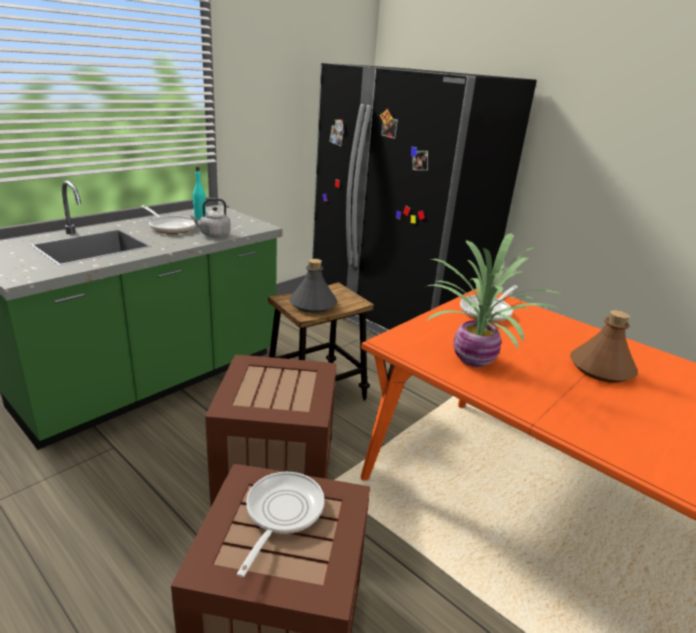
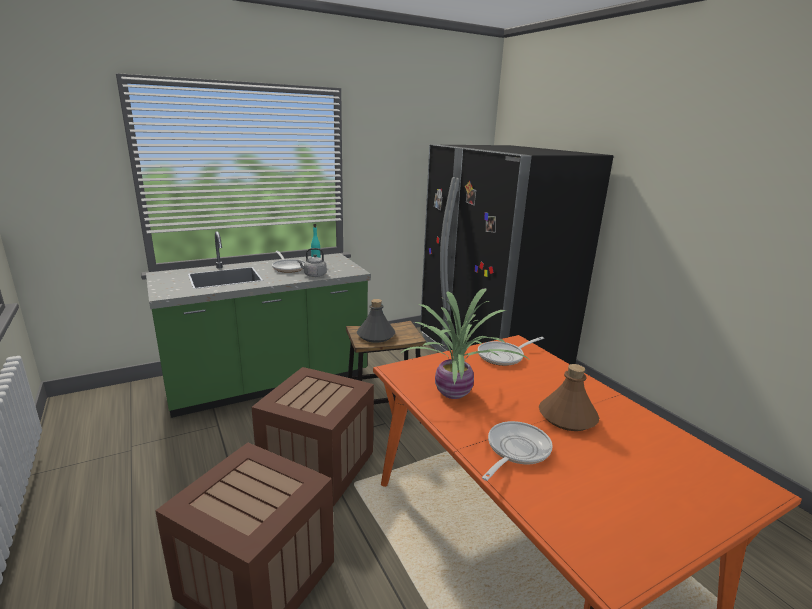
camera: 20 degrees right, 5 degrees down
(281, 513) = (254, 482): frying pan -> frying pan (515, 451)

